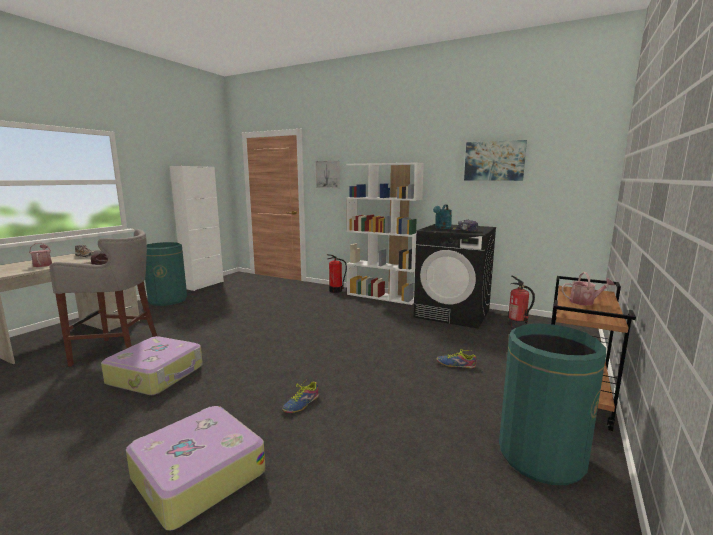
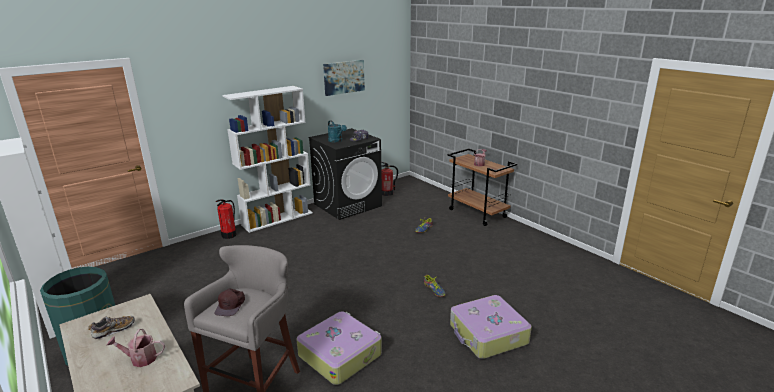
camera: 65 degrees left, 10 degrees up
(328, 174) = (183, 111): picture -> none
(541, 456) = (514, 238): green trash can -> none

